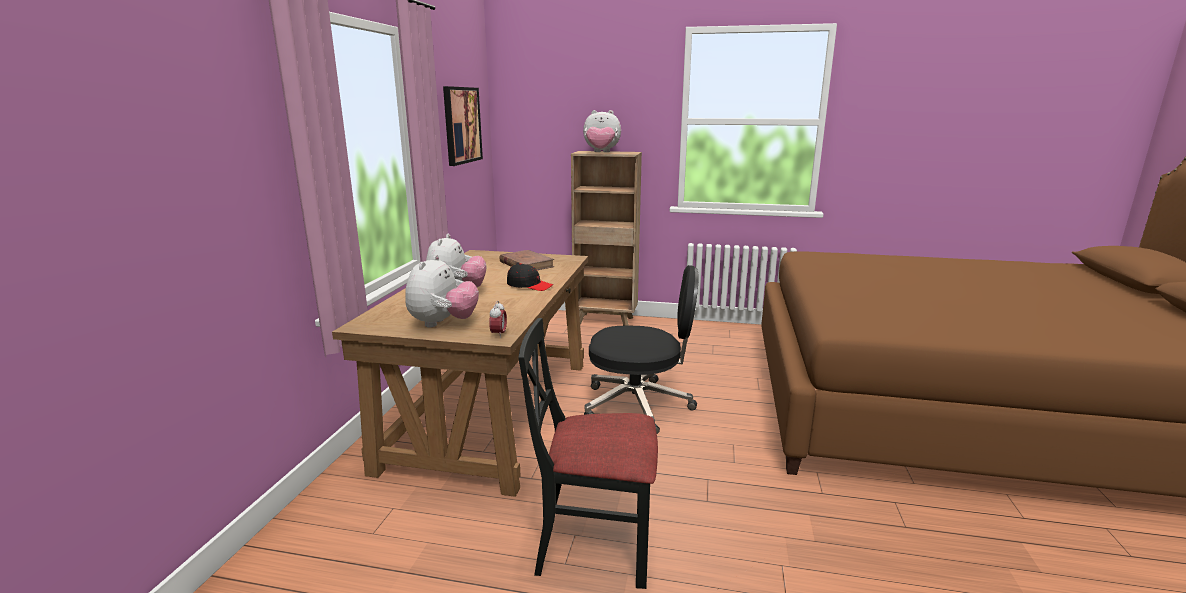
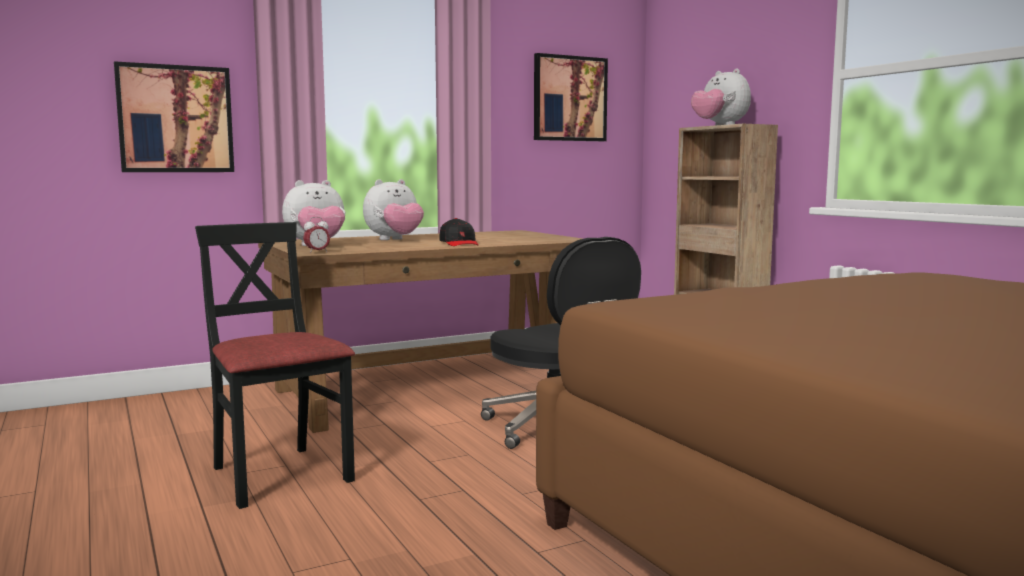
camera: 50 degrees right, 10 degrees down
(204, 206) = (175, 119): none -> picture
(526, 264) = (519, 238): brown book -> none

